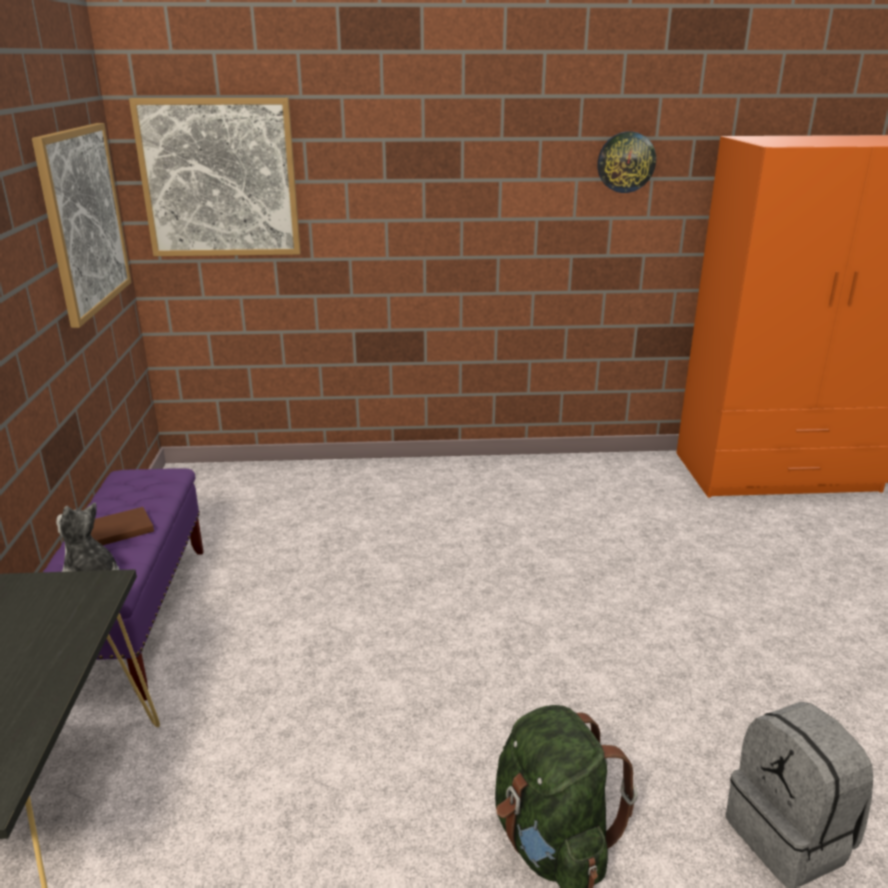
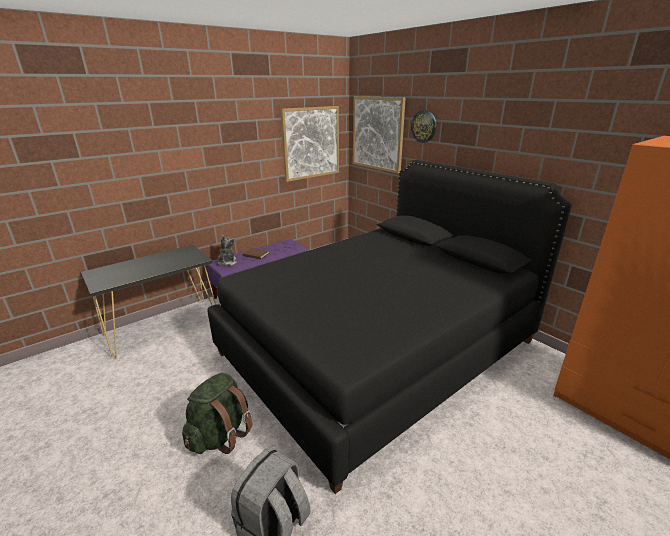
camera: 55 degrees right, 0 degrees up
(493, 568) = (377, 347): none -> black bed
(626, 162) = (579, 148): wall clock -> wall clock (424, 126)

